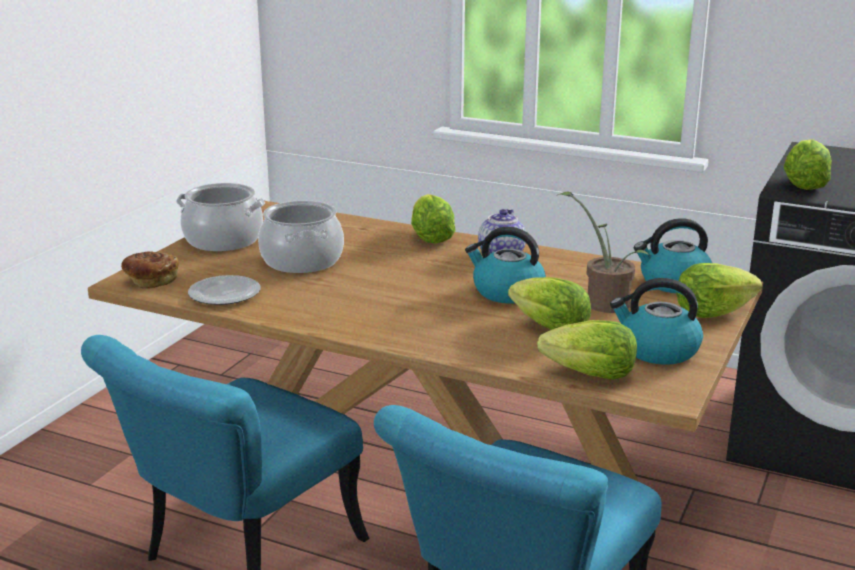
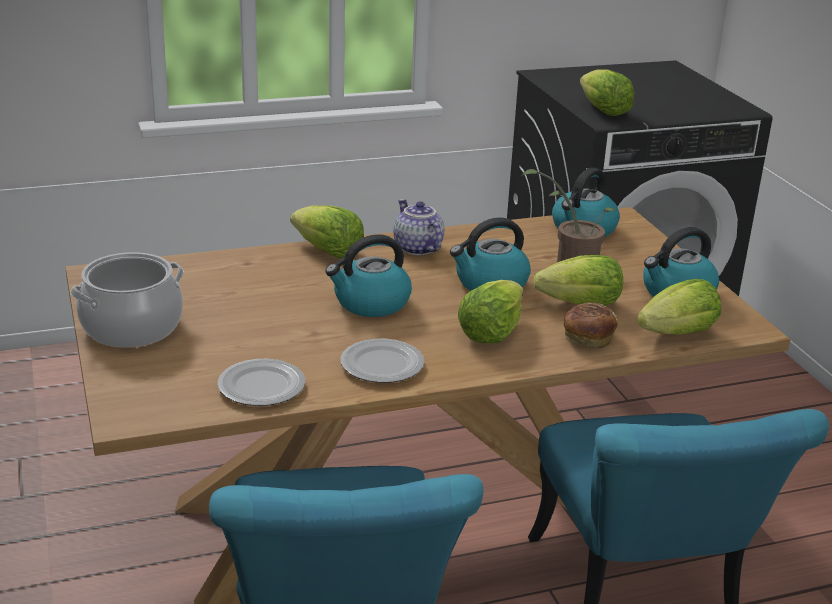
camera: 45 degrees left, 5 degrees up
(150, 281) = (152, 405): bread -> bread (587, 338)
(302, 261) = (261, 320): cooking pot -> none
(321, 310) = (382, 365): none -> plate
(392, 275) = (371, 303): none -> kettle
(711, 313) = (651, 247): lettuce -> lettuce (490, 333)

